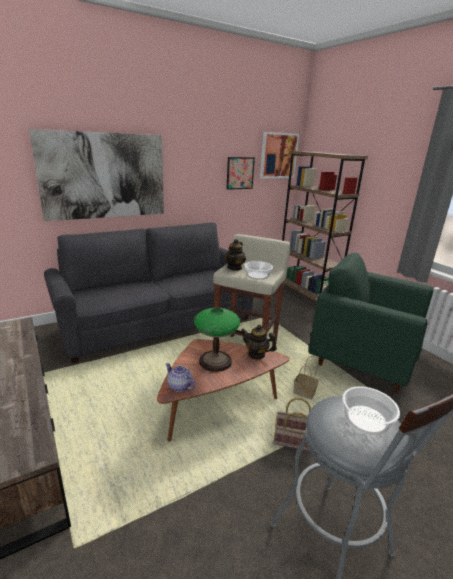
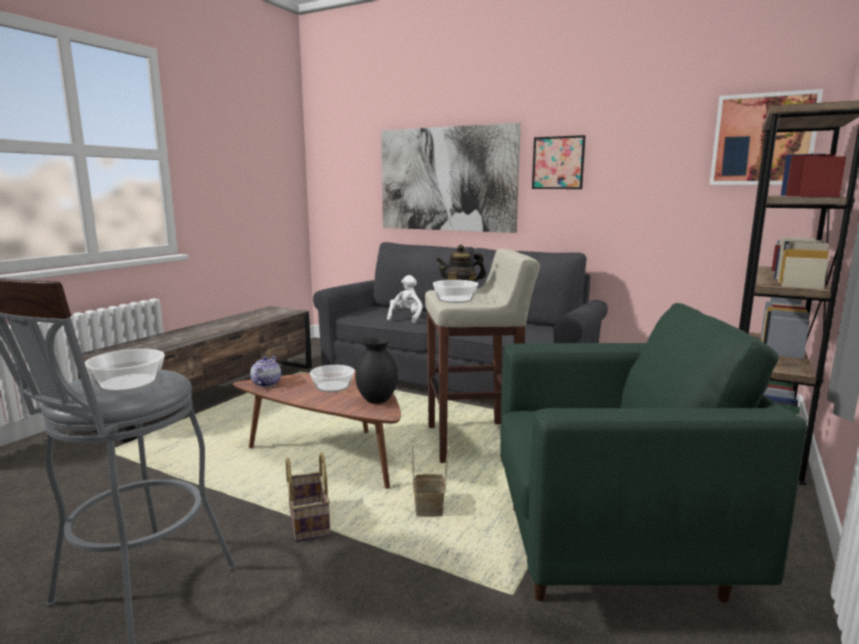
camera: 60 degrees right, 10 degrees down
(132, 293) = (406, 318): none -> white plush toy
(215, 361) = (332, 386): table lamp -> bowl
(240, 173) = (661, 175): picture -> picture (558, 163)
(256, 354) = (376, 401): teapot -> black vase
(361, 362) = (611, 550): green armchair -> green armchair turned 90 degrees clockwise

